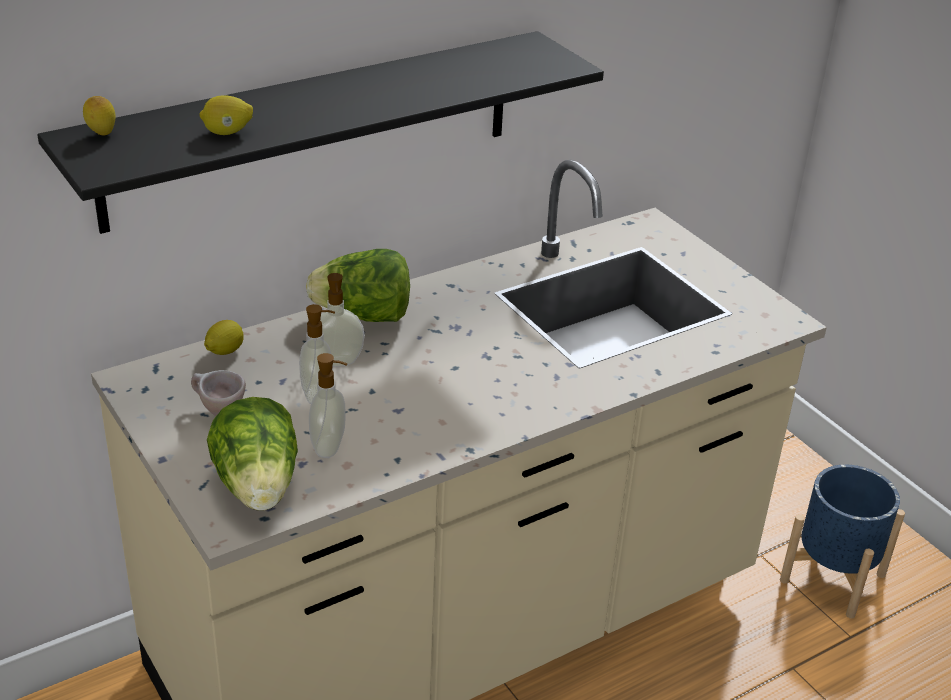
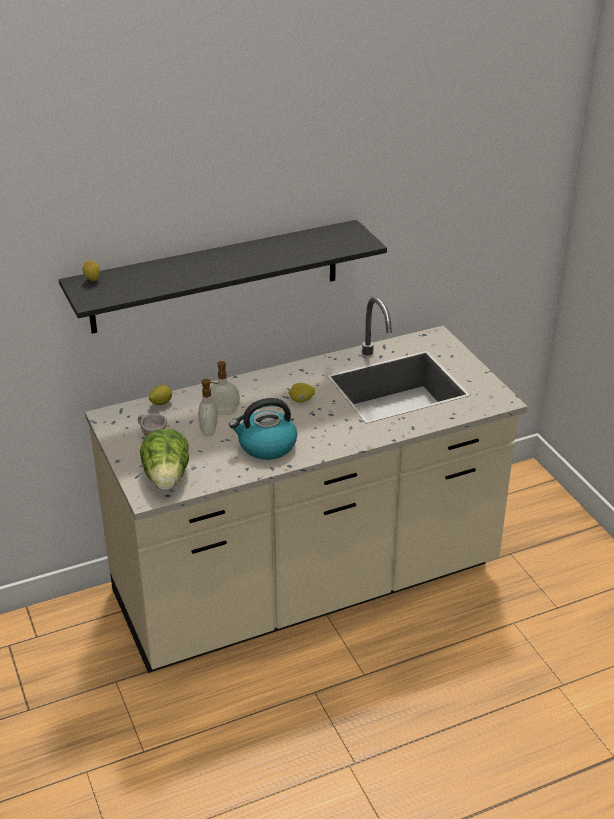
camera: 10 degrees right, 0 degrees up
(227, 132) = (160, 281): lemon -> lemon (301, 400)
(330, 446) = (210, 459): soap dispenser -> none
(363, 316) = (245, 386): lettuce -> none
(422, 417) = (266, 446): none -> kettle
(833, 578) = (556, 571): blue planter -> none

